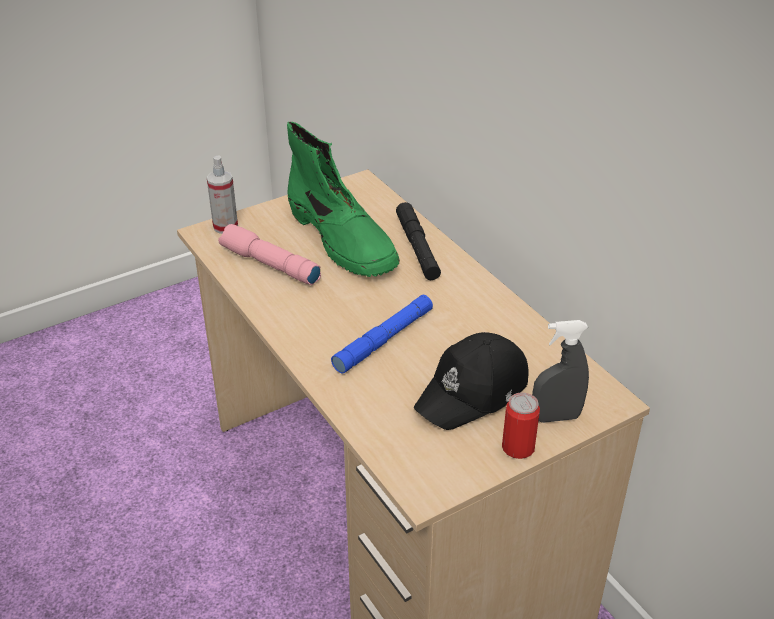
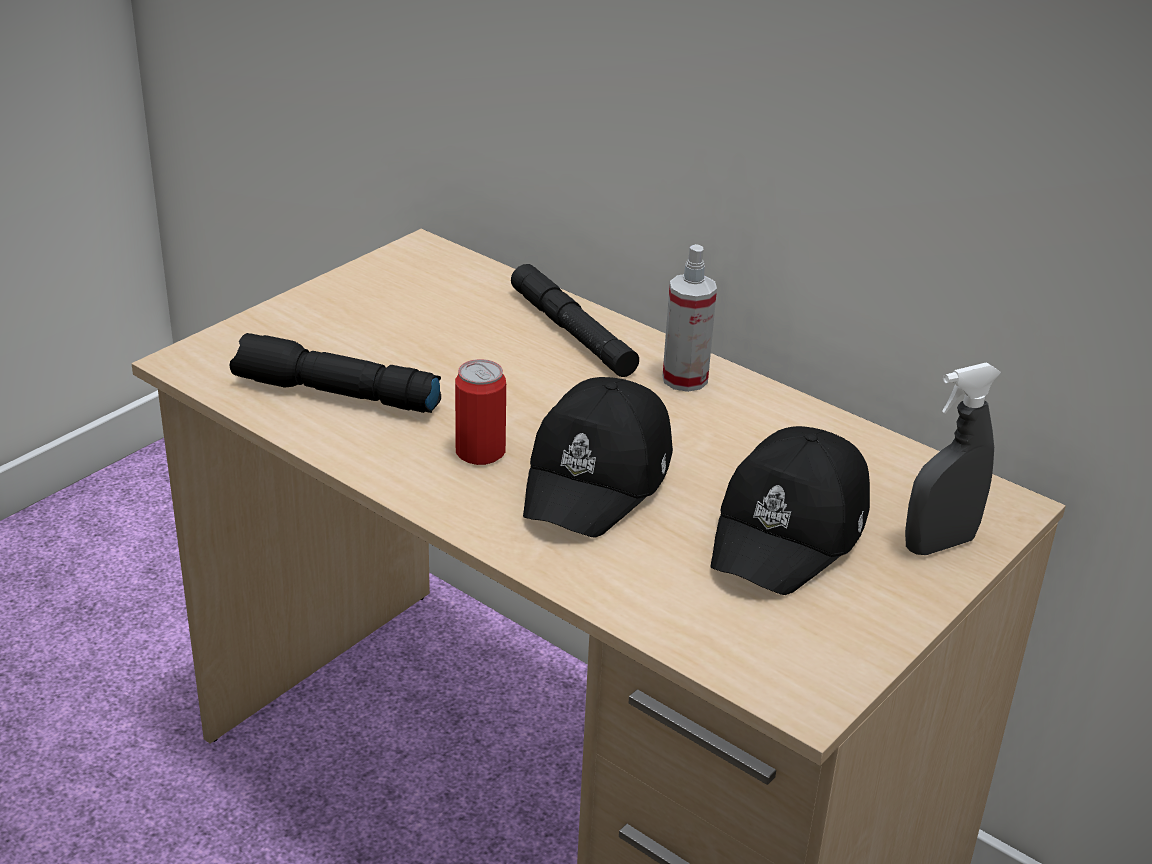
camera: 20 degrees left, 5 degrees down
(225, 227) = (221, 346): spray bottle -> spray bottle (685, 379)
(269, 265) = (334, 394): pink flashlight -> black flashlight
(343, 240) = (442, 339): green boot -> none
(383, 340) = (599, 478): blue flashlight -> black cap
(518, 447) = (910, 600): can -> can (480, 452)

